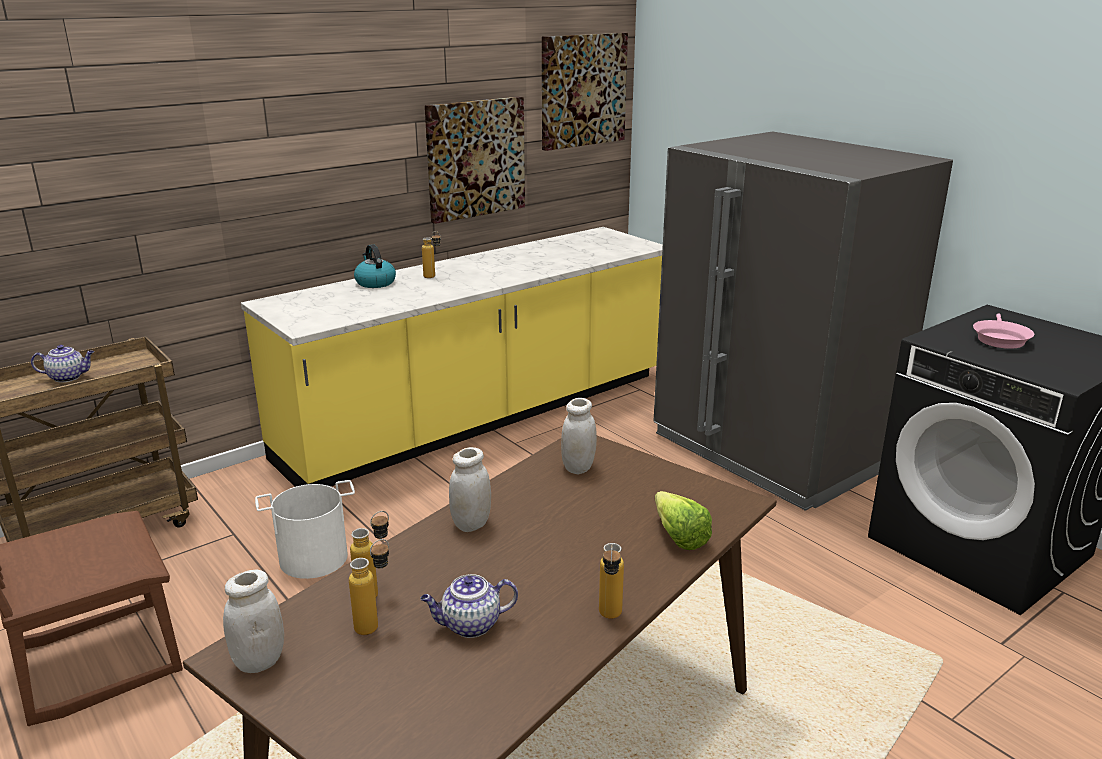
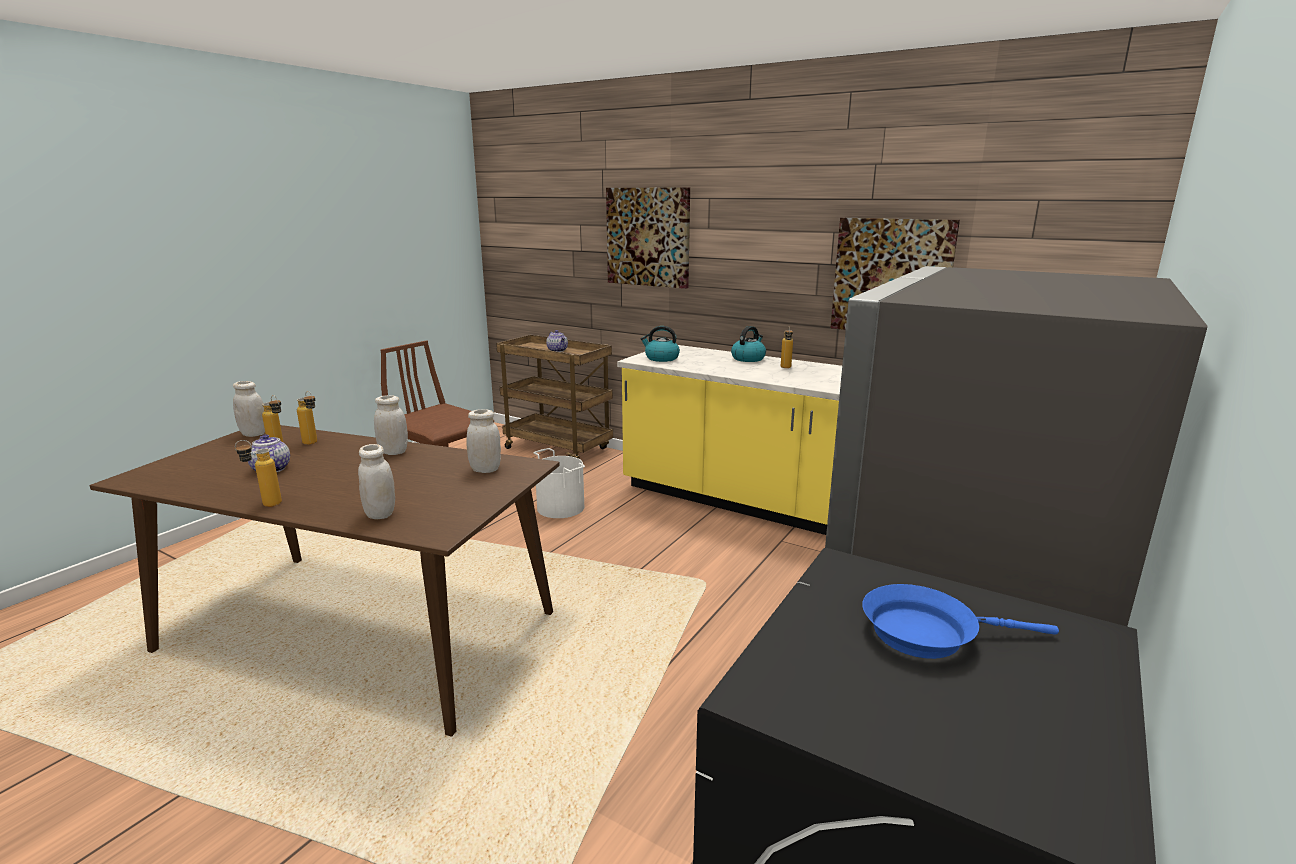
camera: 70 degrees right, 5 degrees down
(315, 316) = (661, 358): none -> kettle
(582, 90) = (1062, 222): picture -> picture (648, 237)
(677, 534) = (380, 514): lettuce -> white jar
(999, 339) = (927, 633): pink frying pan -> blue frying pan

